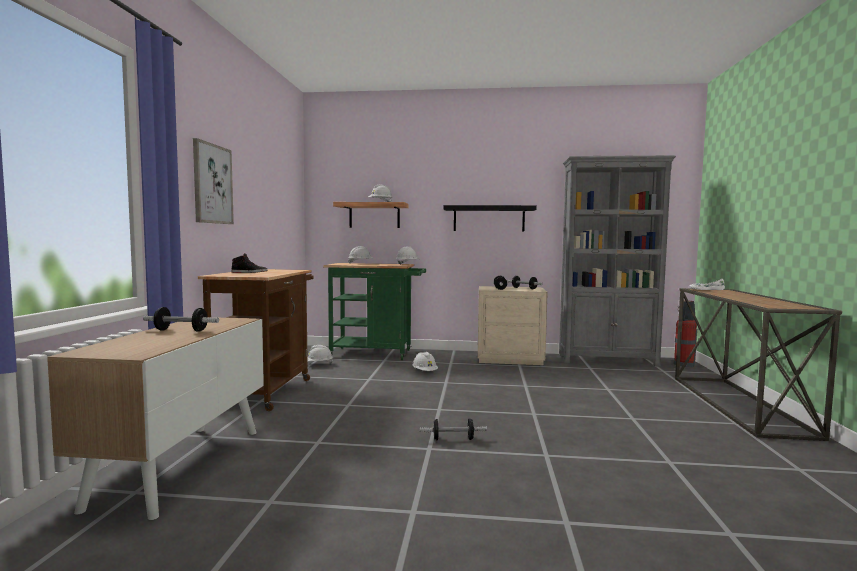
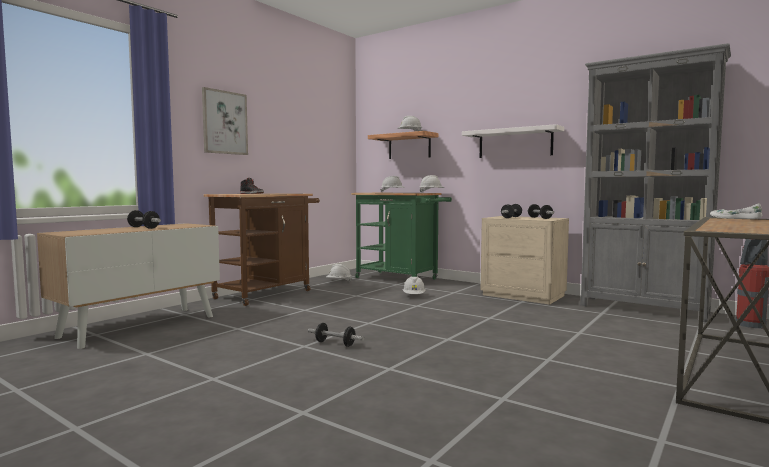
camera: 30 degrees right, 0 degrees up
(489, 219) = (515, 143): black shelf -> white shelf

